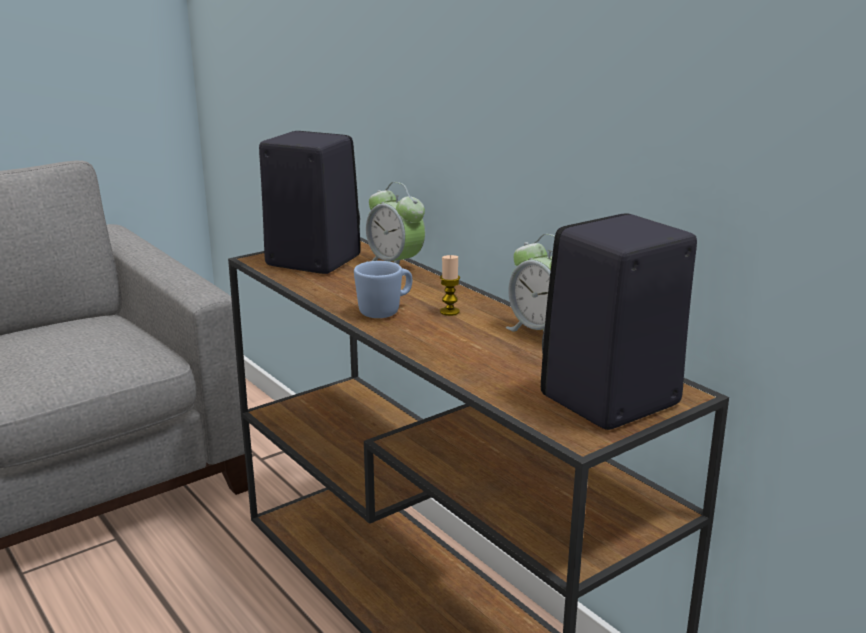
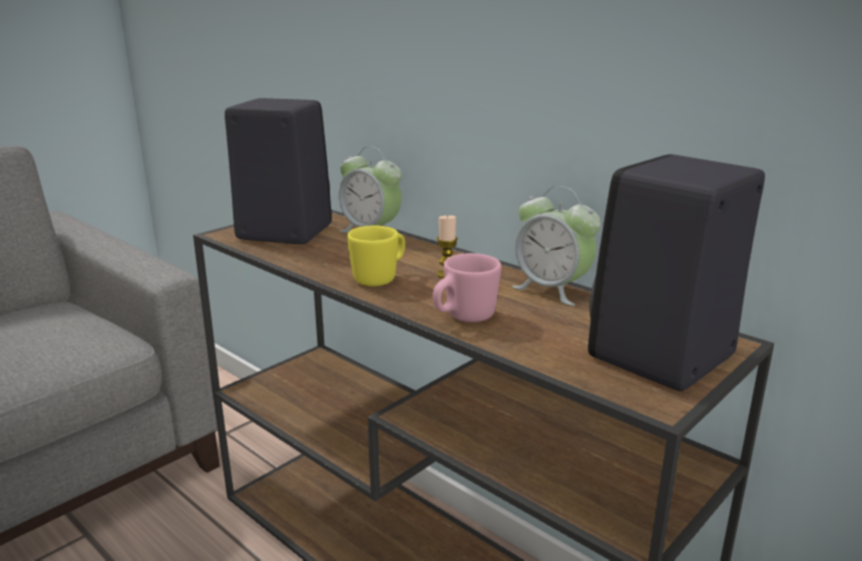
camera: 10 degrees left, 0 degrees up
(385, 311) = (380, 278): blue mug -> yellow mug
(446, 353) = (463, 318): none -> pink mug

